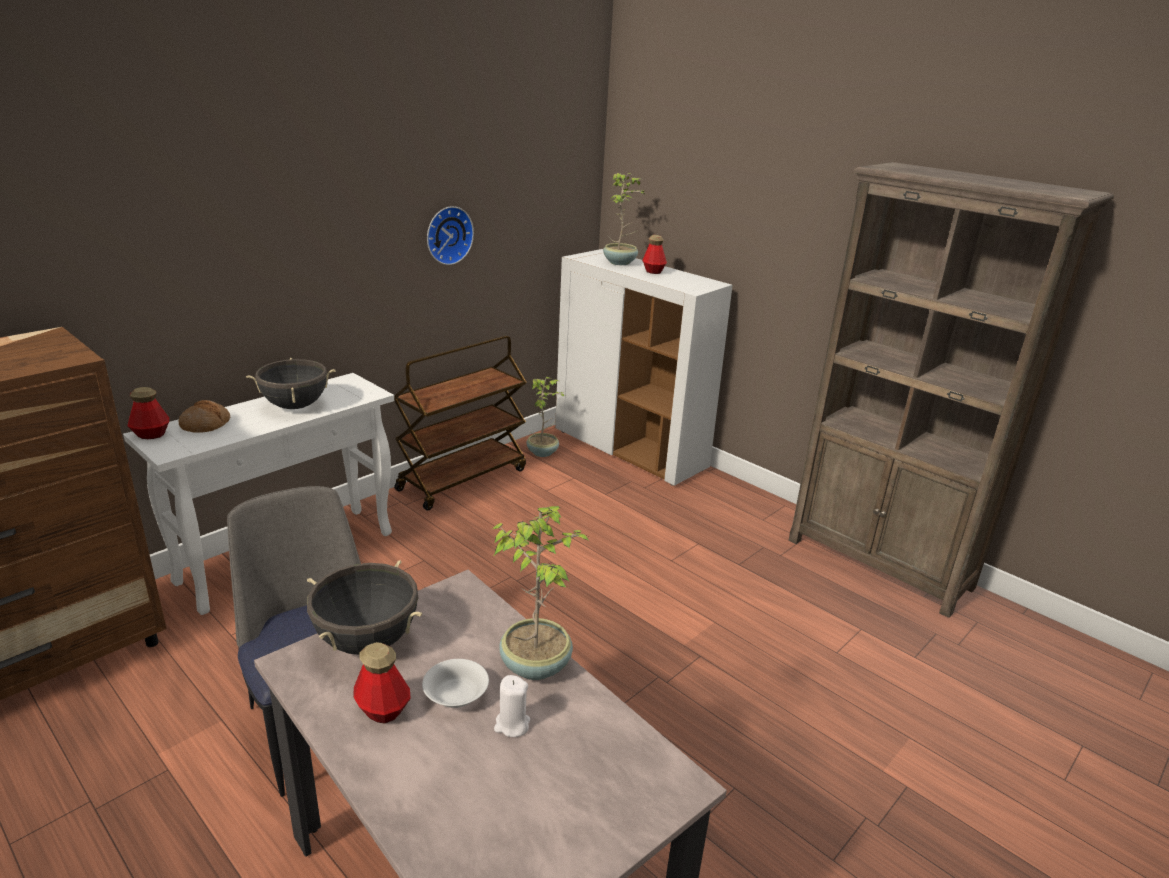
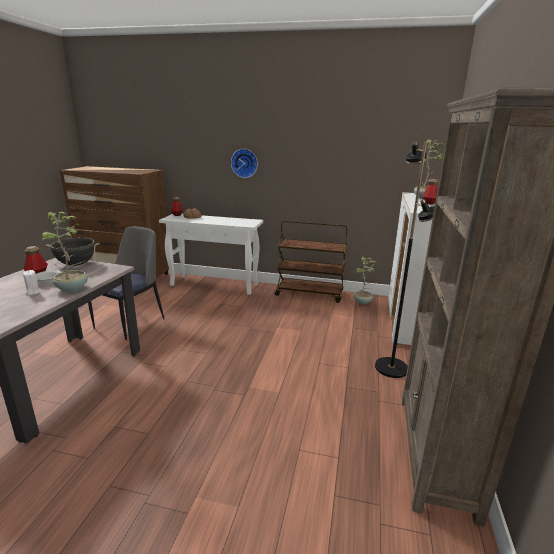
camera: 60 degrees right, 5 degrees down
(295, 406) = (222, 220): black cooking pot -> none
(447, 235) = (326, 166): wall clock -> wall clock (244, 163)
(723, 514) = (392, 368): none -> black floor lamp

